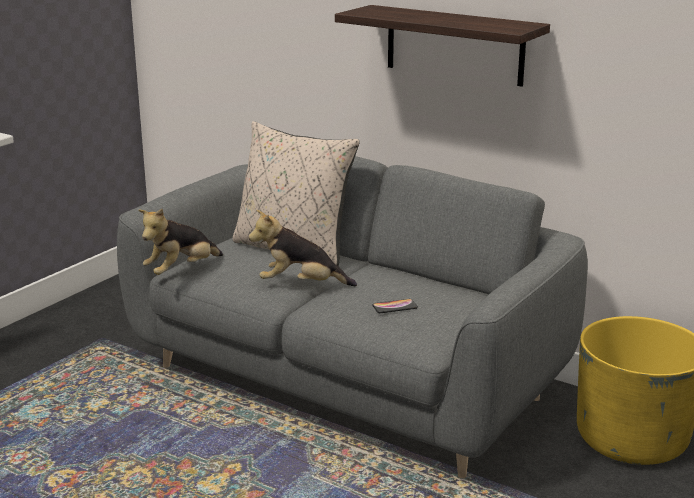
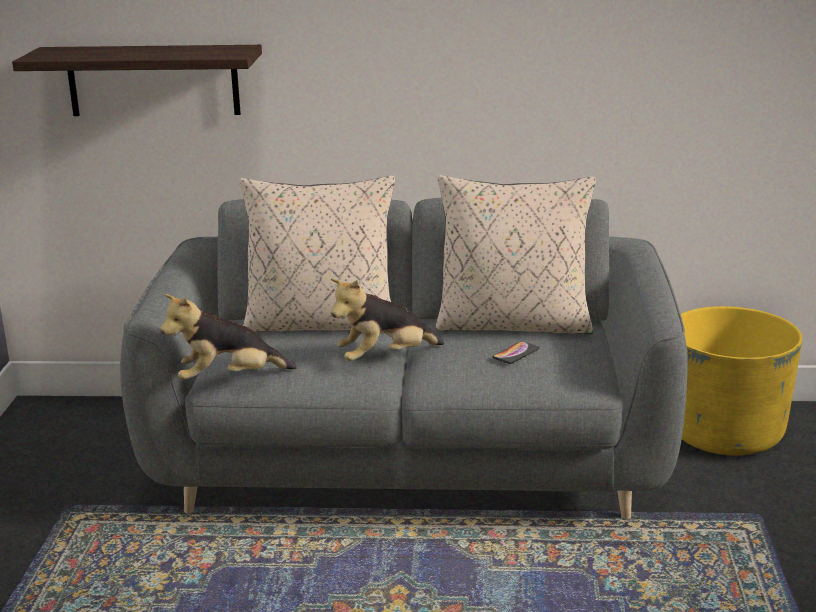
camera: 30 degrees left, 0 degrees up
(181, 270) = (228, 379): plush toy -> plush toy turned 60 degrees clockwise
(429, 285) = (514, 324): none -> beige pillow
(454, 45) = (462, 52): shelf -> shelf (153, 80)

